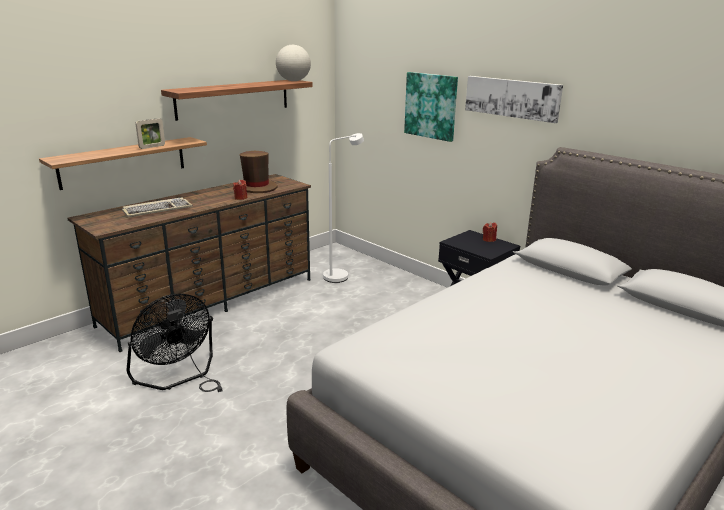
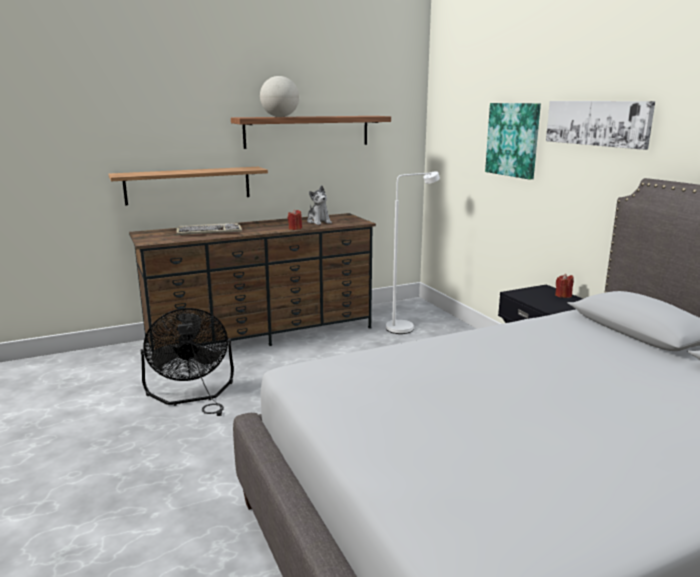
camera: 20 degrees right, 5 degrees down
(152, 147) = (212, 170): picture frame -> none
(256, 187) = (318, 222): brown hat -> plush toy
(293, 81) = (372, 115): globe -> globe (280, 117)

